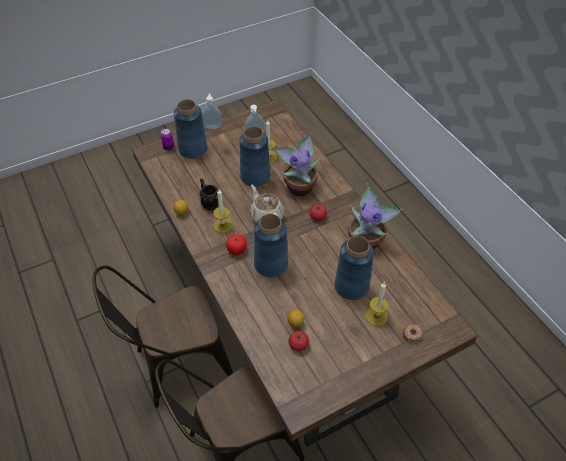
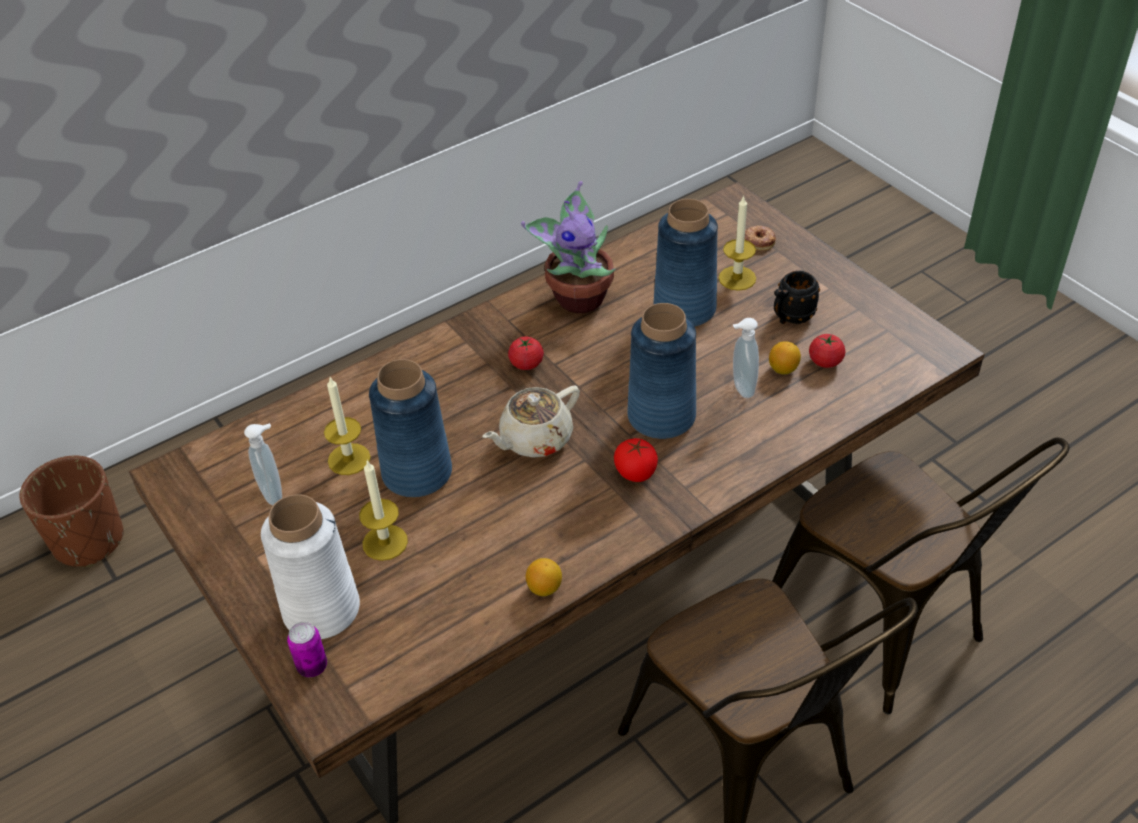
camera: 95 degrees left, 5 degrees down
(193, 149) = (321, 609): blue vase -> white vase
(209, 203) = (507, 542): black mug -> black mug (790, 317)
(212, 126) = (229, 585): soap dispenser -> soap dispenser (741, 388)
(223, 225) = (572, 506): candle -> candle (385, 542)
(299, 187) = (443, 398): potted plant -> none
(340, 148) = (88, 540): none -> brown planter

